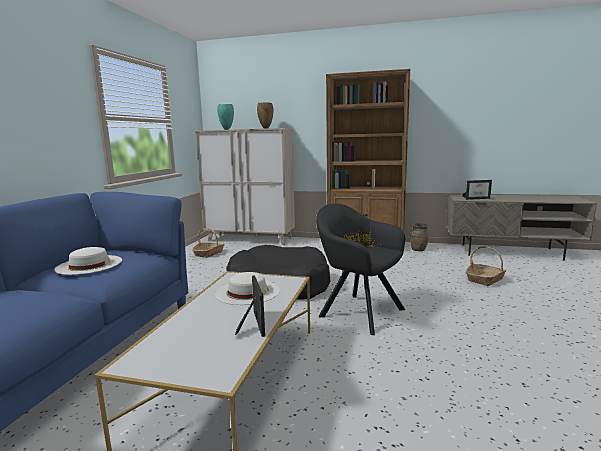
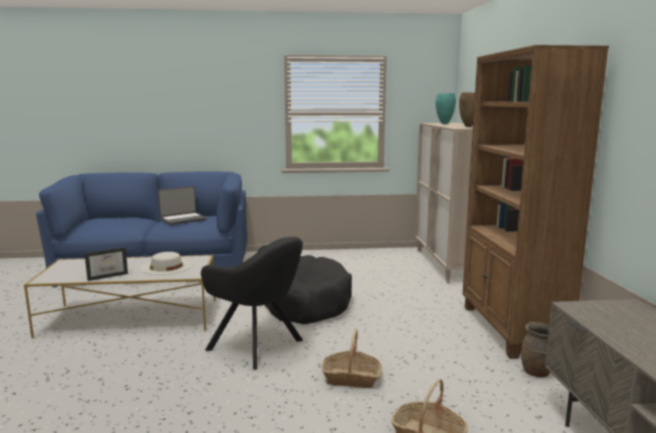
camera: 70 degrees right, 0 degrees up
(89, 264) = (183, 219): white hat -> laptop
(209, 253) = (377, 259): basket -> basket (351, 378)
(358, 311) = (259, 346): black armchair -> black armchair turned 105 degrees clockwise
(476, 198) = (606, 320): picture frame -> none

